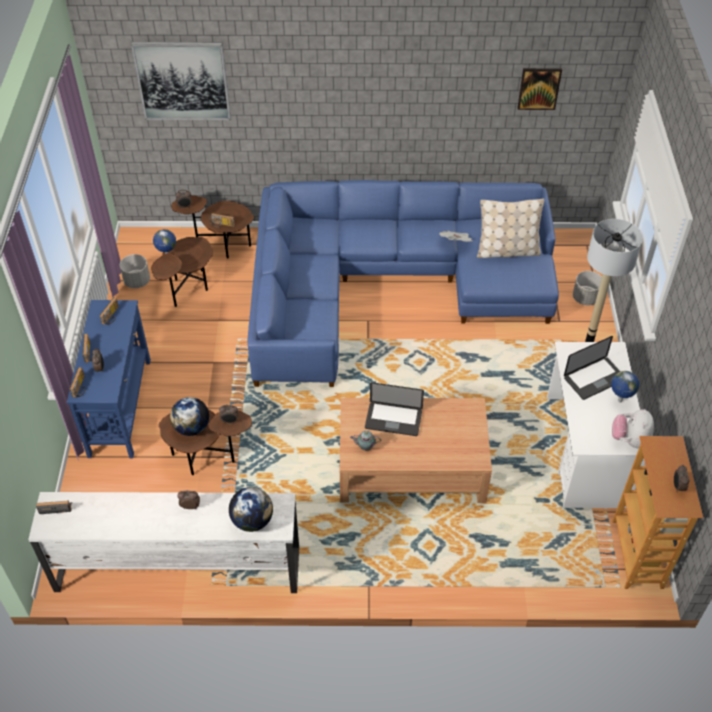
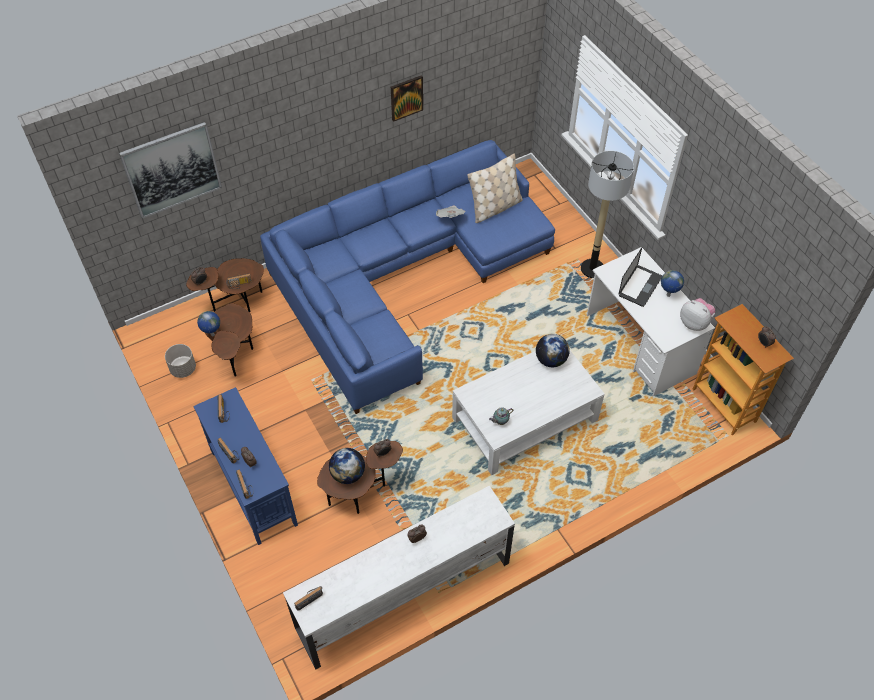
camera: 30 degrees left, 5 degrees up
(252, 520) = (473, 524): globe -> globe (550, 360)
(393, 420) = (505, 389): laptop -> none
(412, 466) = (525, 418): brown coffee table -> white coffee table
(539, 88) = (476, 61): picture -> picture (406, 97)
(585, 298) = (562, 220): grey planter -> none
(630, 440) = (695, 323): plush toy -> plush toy turned 150 degrees clockwise

